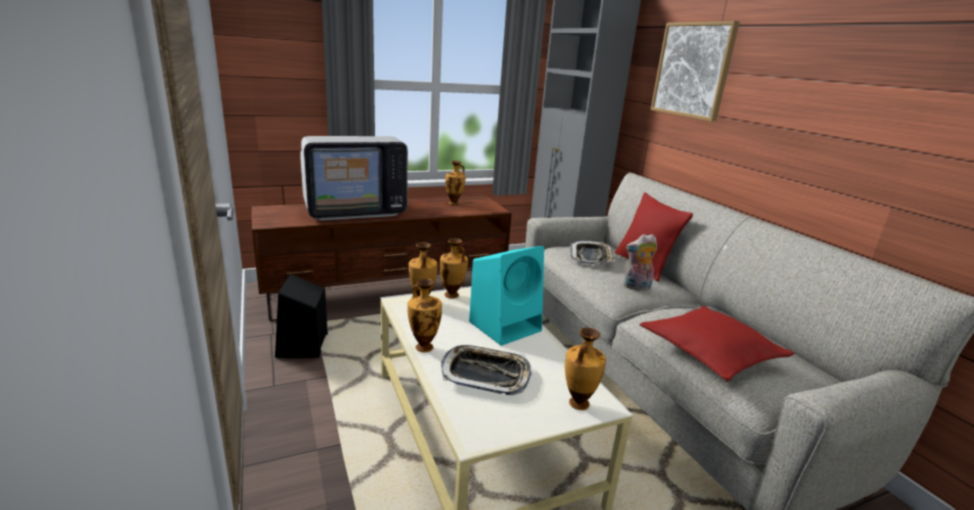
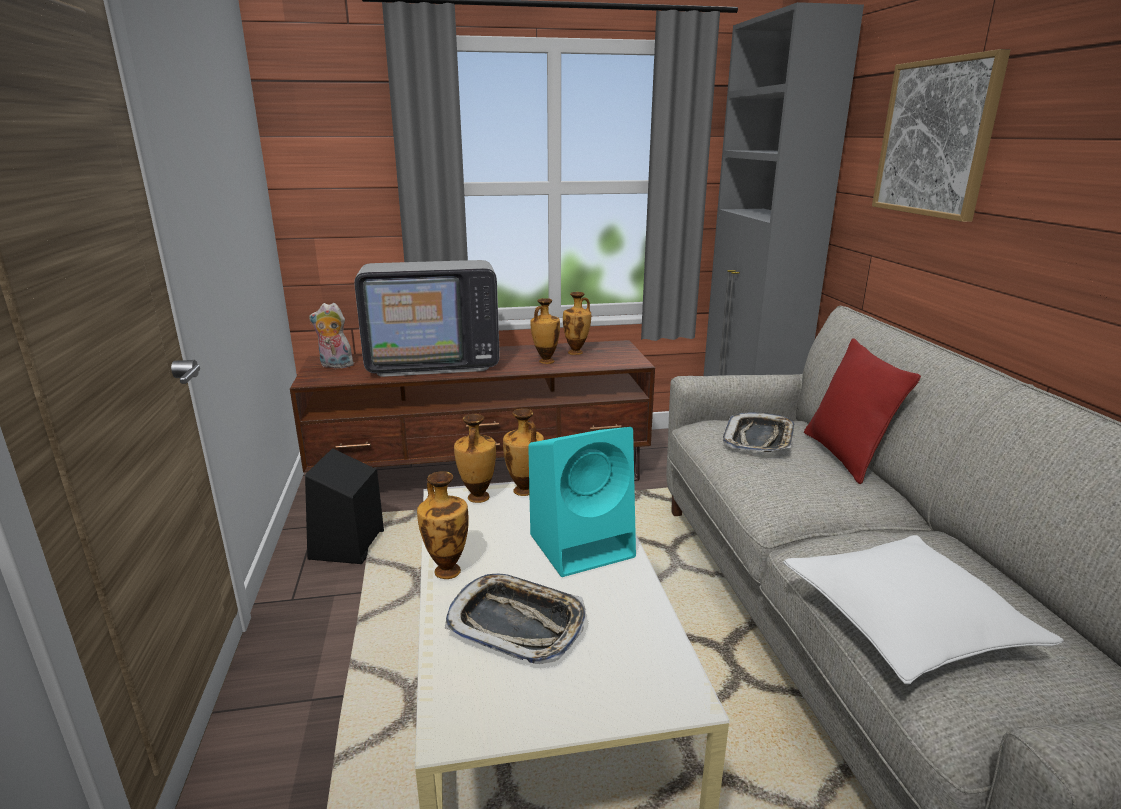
camera: 15 degrees right, 0 degrees up
(578, 404) = (641, 690): vase -> vase (545, 361)
(636, 287) = (817, 493): plush toy -> plush toy (335, 366)
(710, 352) = (906, 621): red pillow -> white pillow

